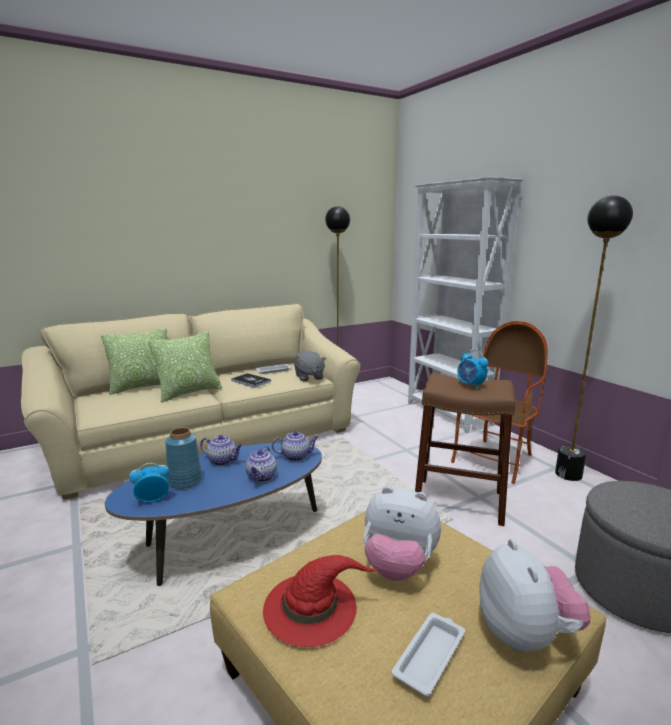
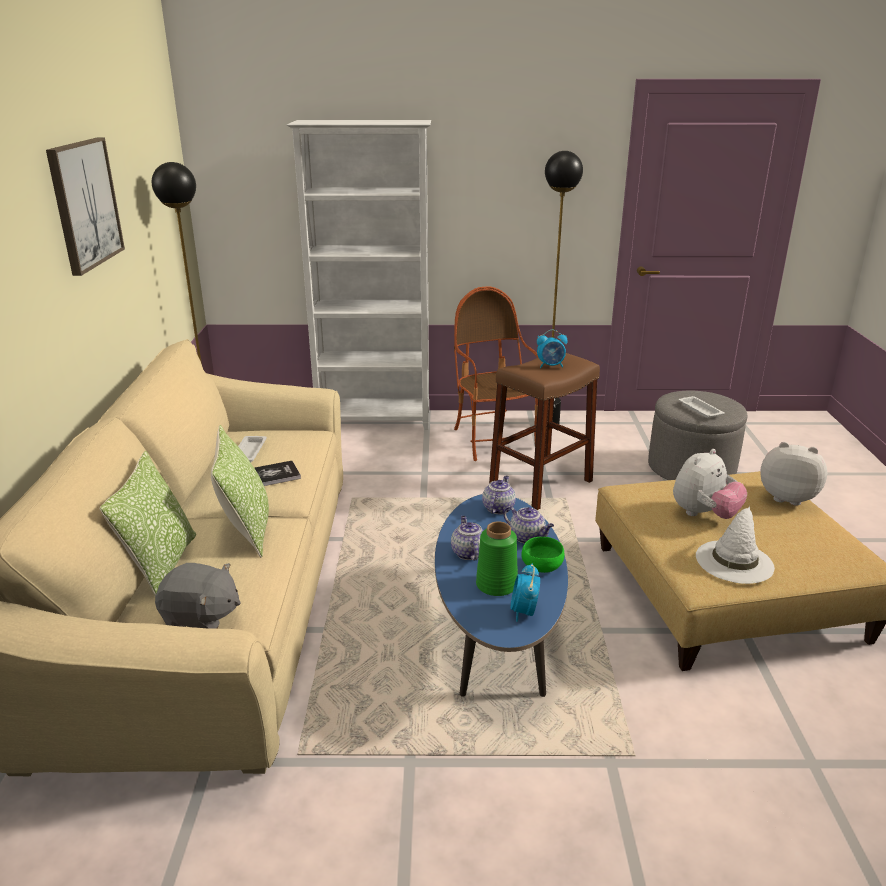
camera: 60 degrees left, 10 degrees up
(185, 481) = (497, 584): blue vase -> green vase
(219, 493) = (542, 568): none -> green bowl
(223, 461) = (468, 553): teapot -> teapot turned 60 degrees counterclockwise
(251, 216) = (84, 204): none -> picture
(309, 377) = (305, 438): grey plush toy -> grey plush toy (201, 618)
(311, 606) = (734, 560): red hat -> white hat
(430, 655) = (794, 532): white tray -> white tray (699, 409)

